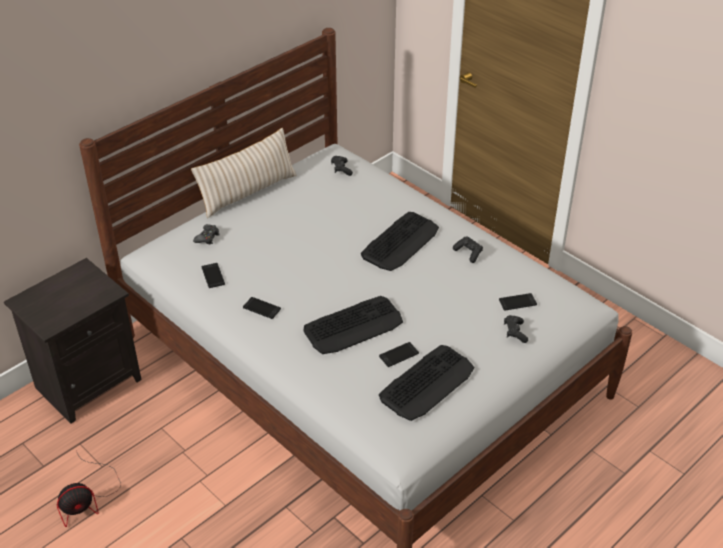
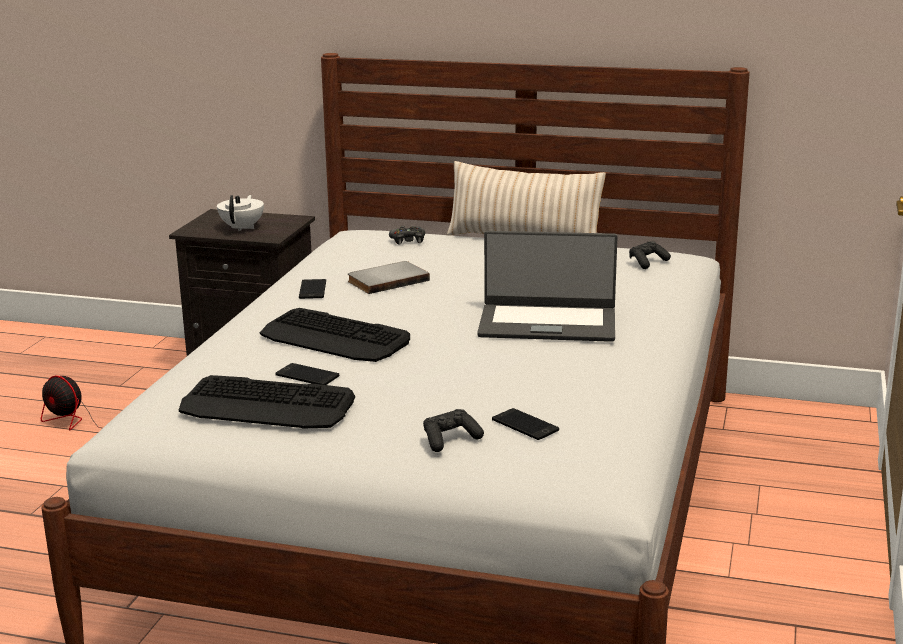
camera: 60 degrees right, 20 degrees down
(73, 299) = (242, 228): none -> white teapot
(213, 276) = (343, 258): phone -> none
(276, 273) = (386, 280): none -> grey book
(400, 242) = (547, 323): keyboard -> laptop
(468, 253) = (591, 367): black game controller -> none

